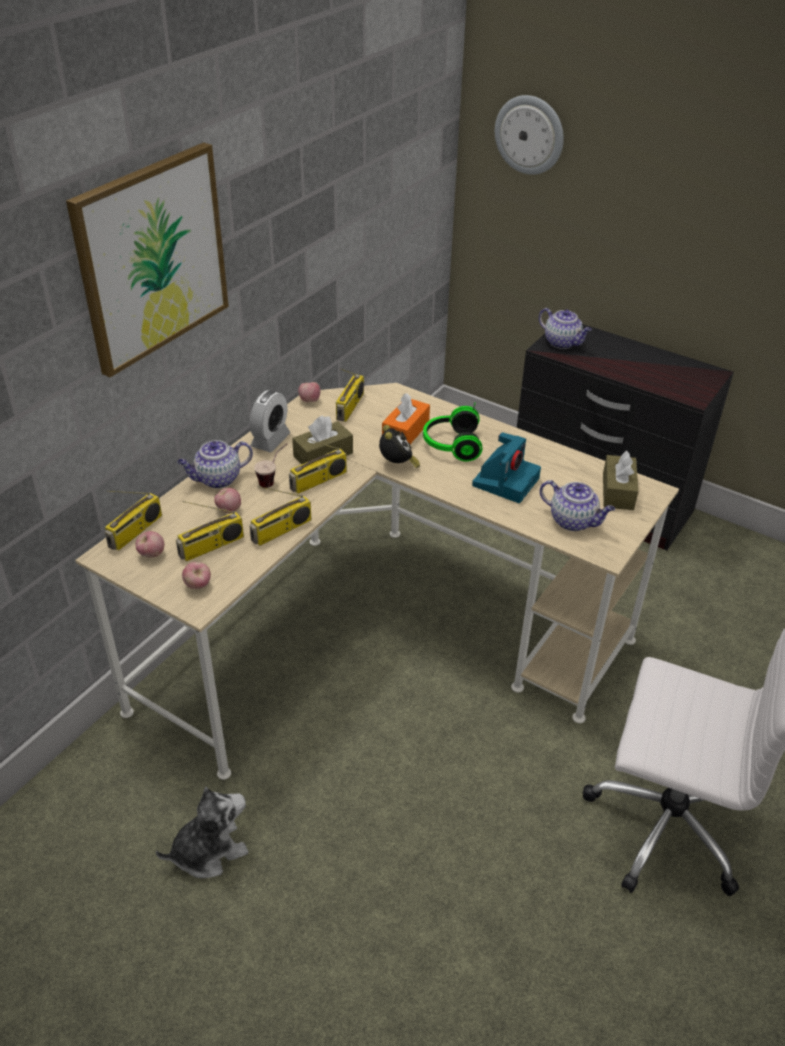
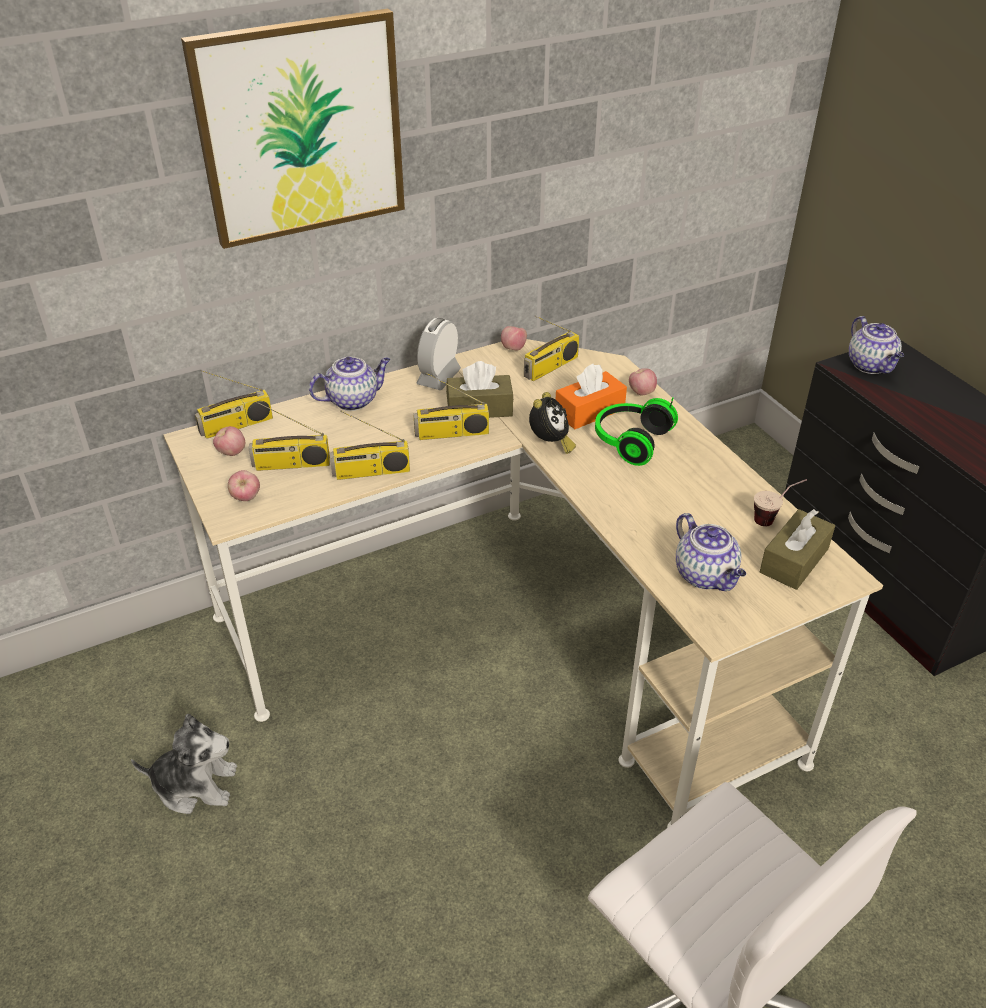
camera: 30 degrees right, 0 degrees up
(217, 479) = (353, 400): teapot -> teapot turned 150 degrees clockwise
(228, 510) = (338, 434): apple -> apple (641, 392)
(270, 440) = (438, 377): alarm clock -> alarm clock turned 150 degrees clockwise
(273, 480) = (407, 418): cup -> cup (774, 519)
(506, 481) = (661, 501): camera -> none
(529, 134) = (900, 87): wall clock -> none

